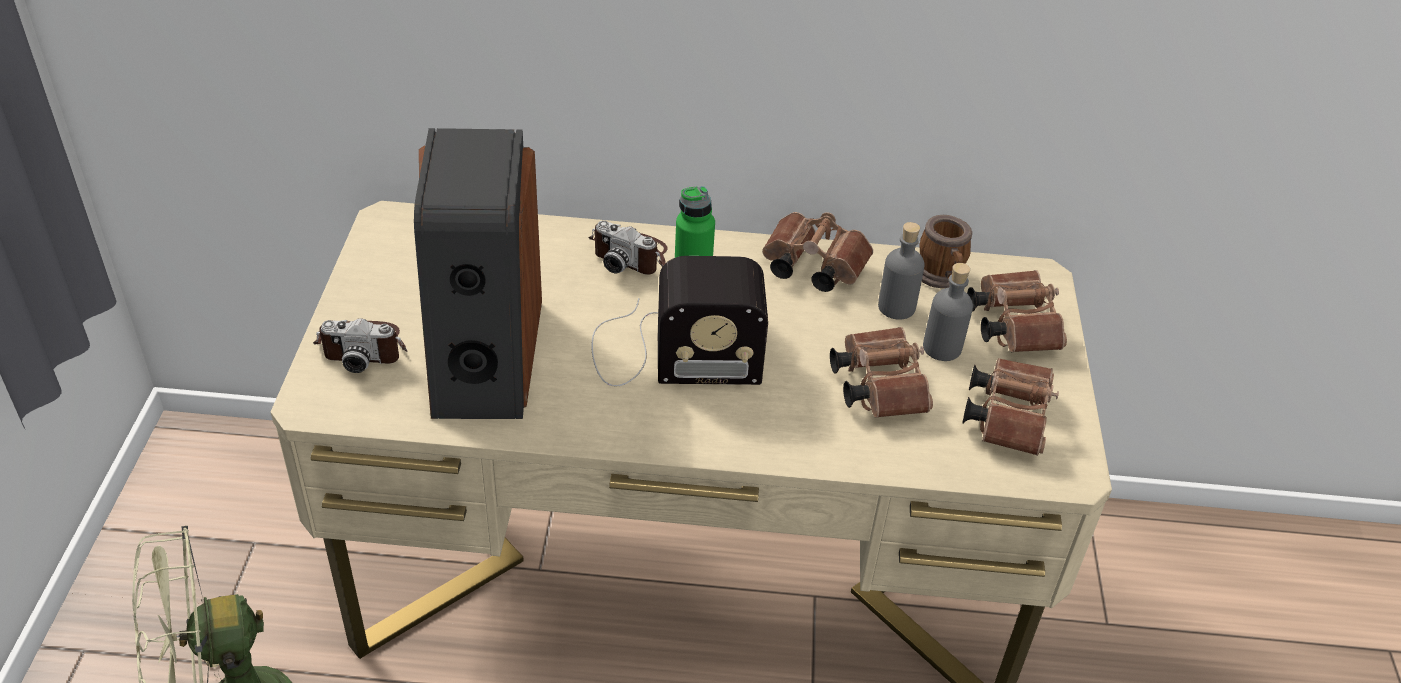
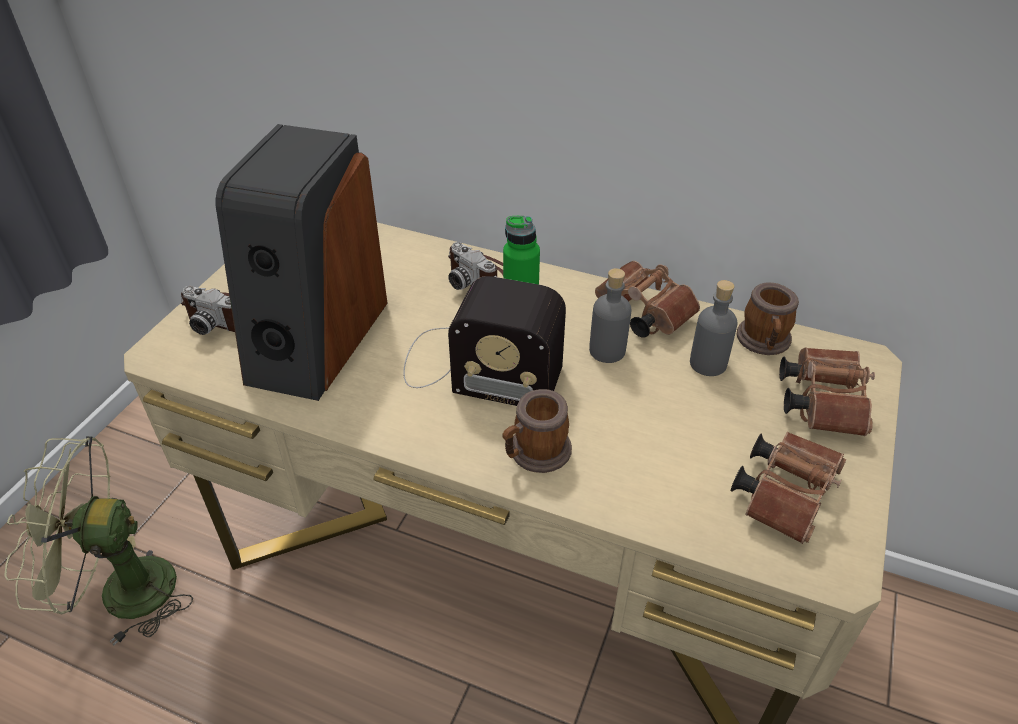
camera: 20 degrees right, 0 degrees up
(767, 427) = (535, 453): none -> mug
(877, 385) = (659, 434): brown binoculars -> none
(942, 348) = (740, 410): grey bottle -> grey bottle (607, 351)

